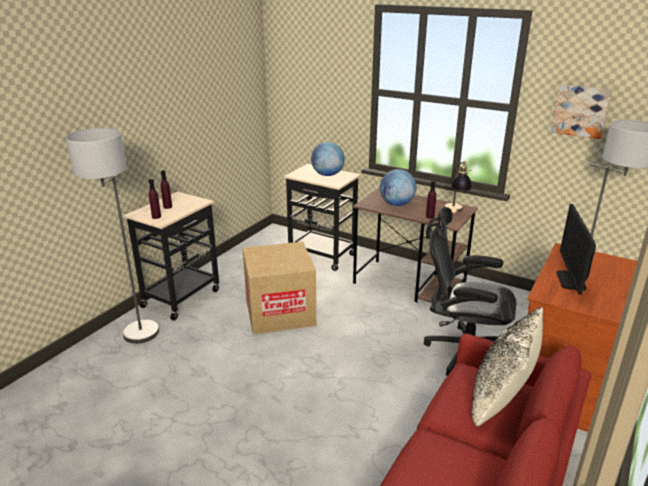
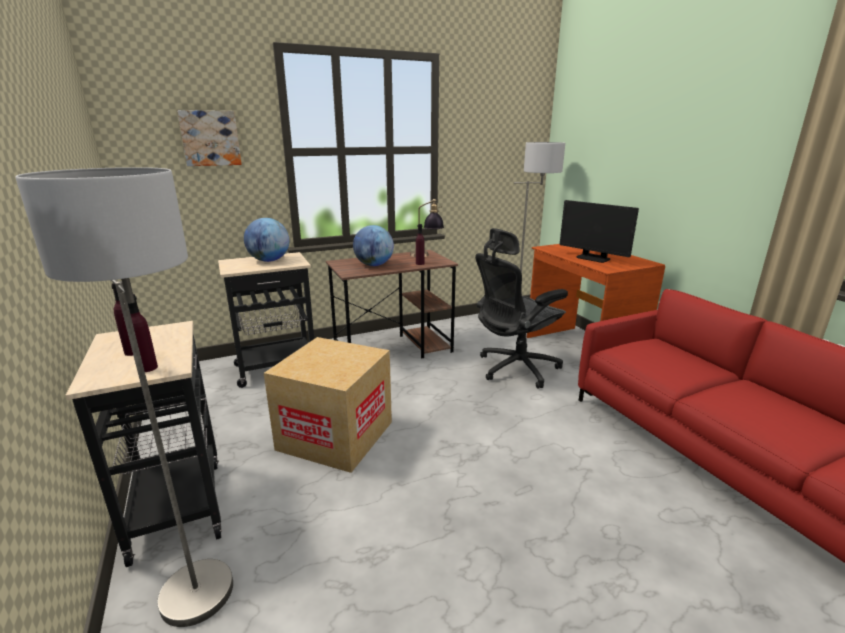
camera: 55 degrees left, 5 degrees down
(499, 403) = (672, 354): beige pillow -> none
(580, 111) = (485, 144): picture -> picture (210, 138)

